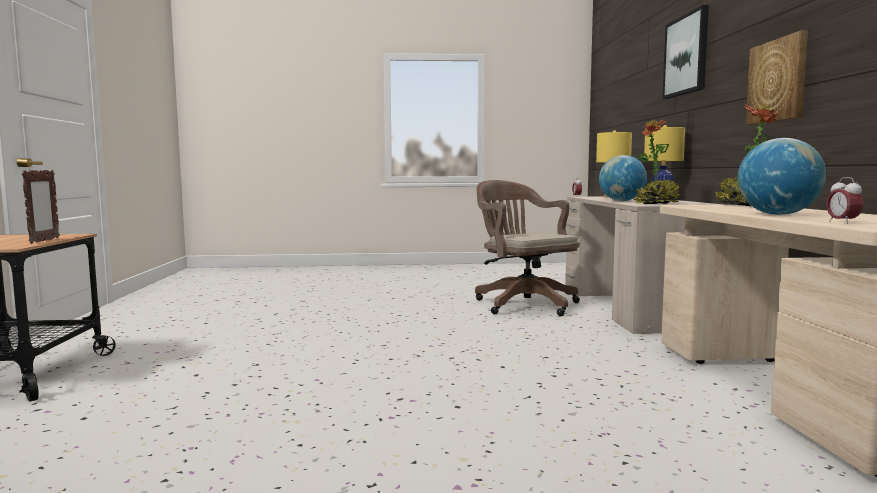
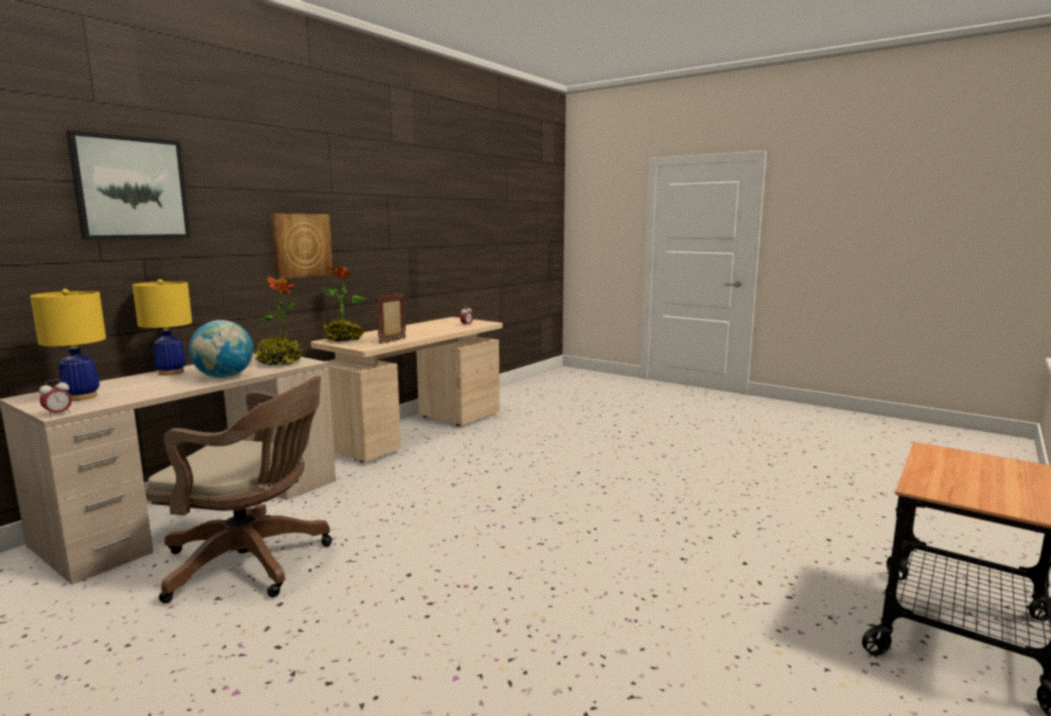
camera: 140 degrees left, 5 degrees up
(44, 241) = (925, 464): picture frame -> picture frame (393, 341)
(523, 304) = (253, 562): brown office chair -> brown office chair turned 90 degrees counterclockwise
(777, 214) = (431, 332): globe -> none

